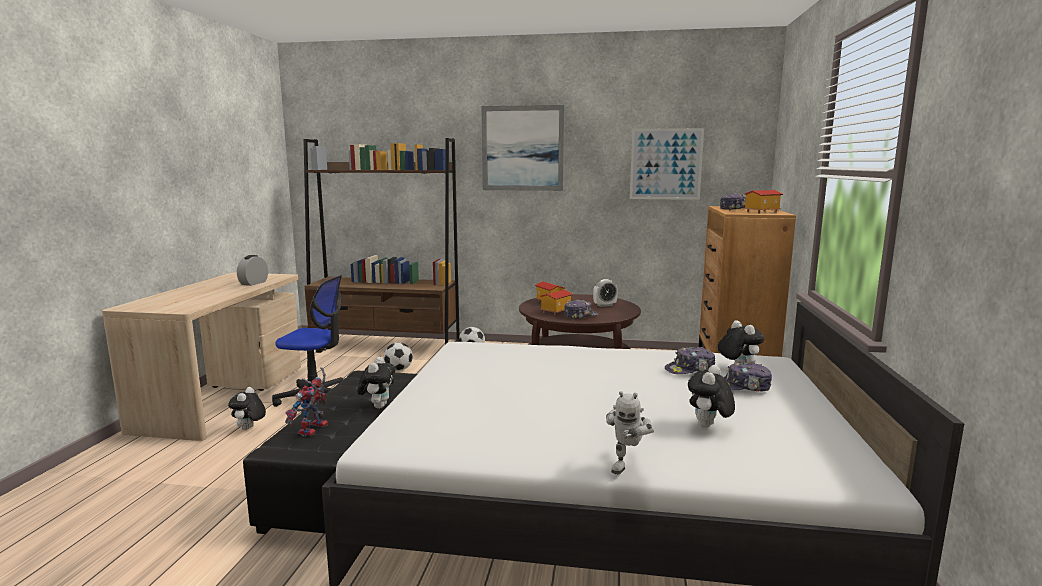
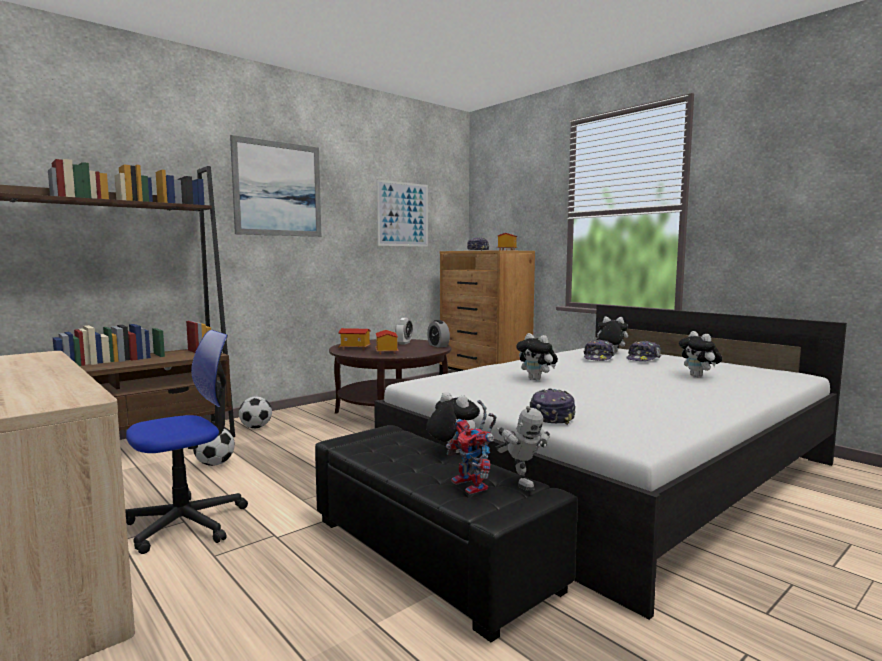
camera: 50 degrees left, 5 degrees down
(249, 429) = (177, 588): plush toy -> plush toy (537, 379)
(254, 283) = (35, 365): alarm clock -> alarm clock (438, 345)
(580, 316) = (415, 351): cap -> cap (551, 416)
(627, 465) = (746, 399): toy robot -> toy robot (520, 482)

